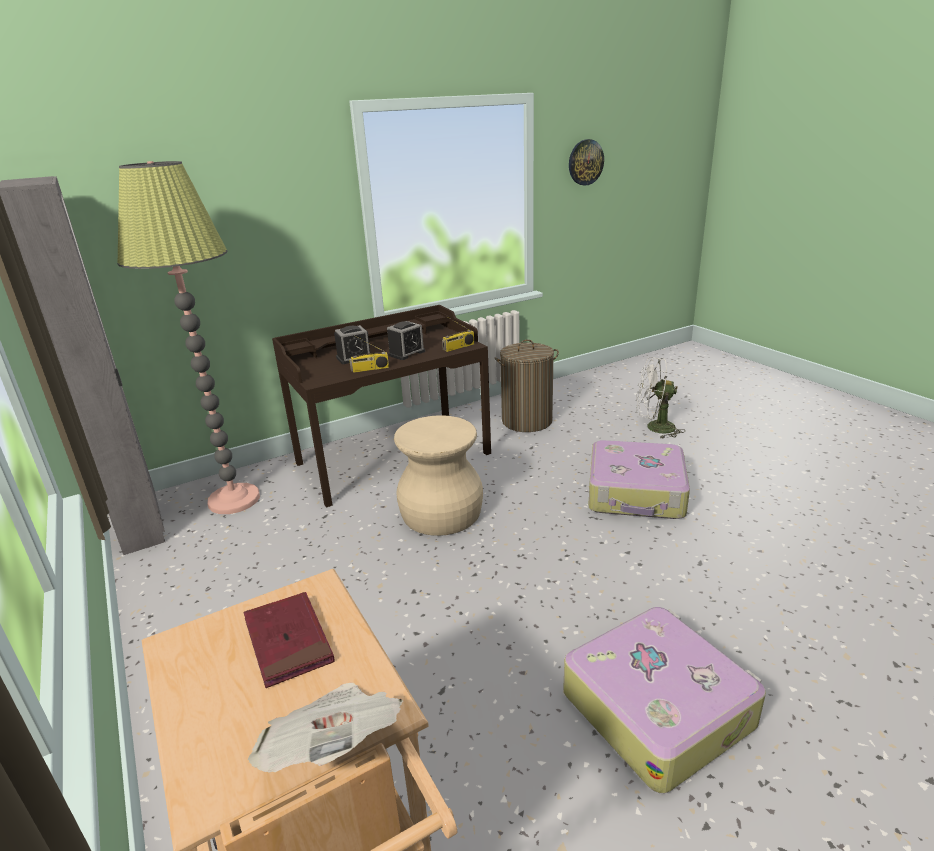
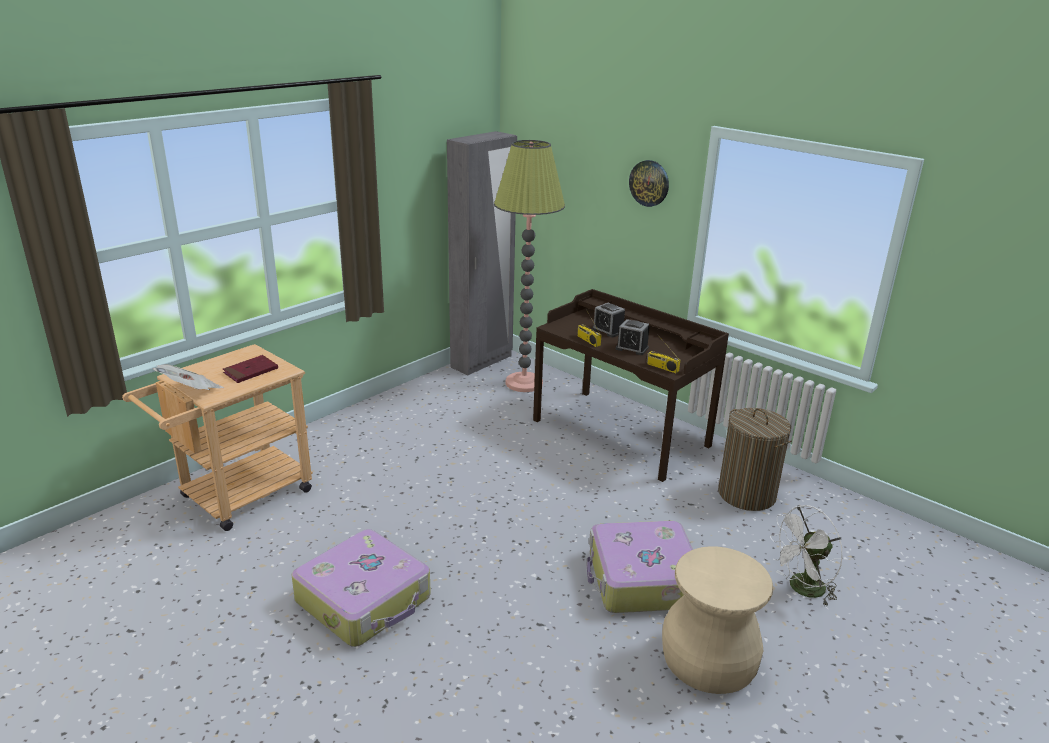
camera: 70 degrees right, 0 degrees up
(440, 514) = (548, 472): beige stool -> beige stool (707, 659)
(585, 162) = (993, 263): wall clock -> wall clock (649, 183)
(654, 428) = (802, 590): white fan -> white fan turned 105 degrees counterclockwise

